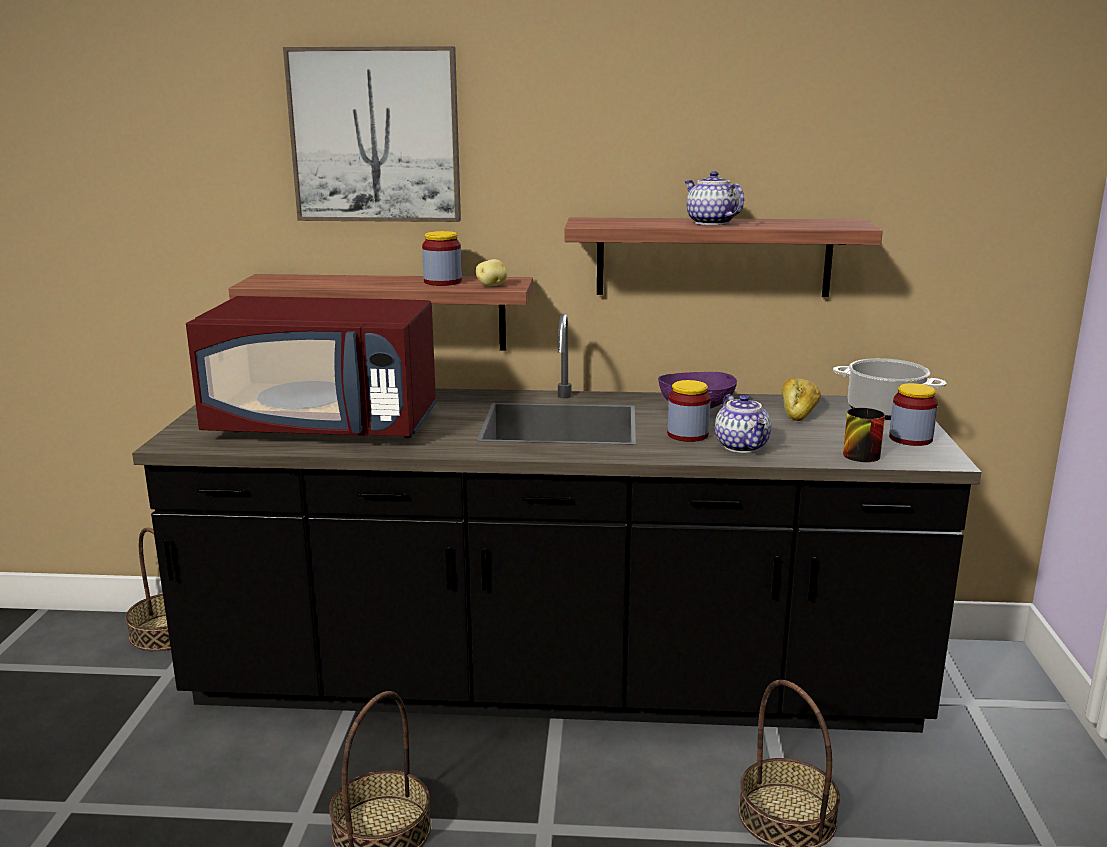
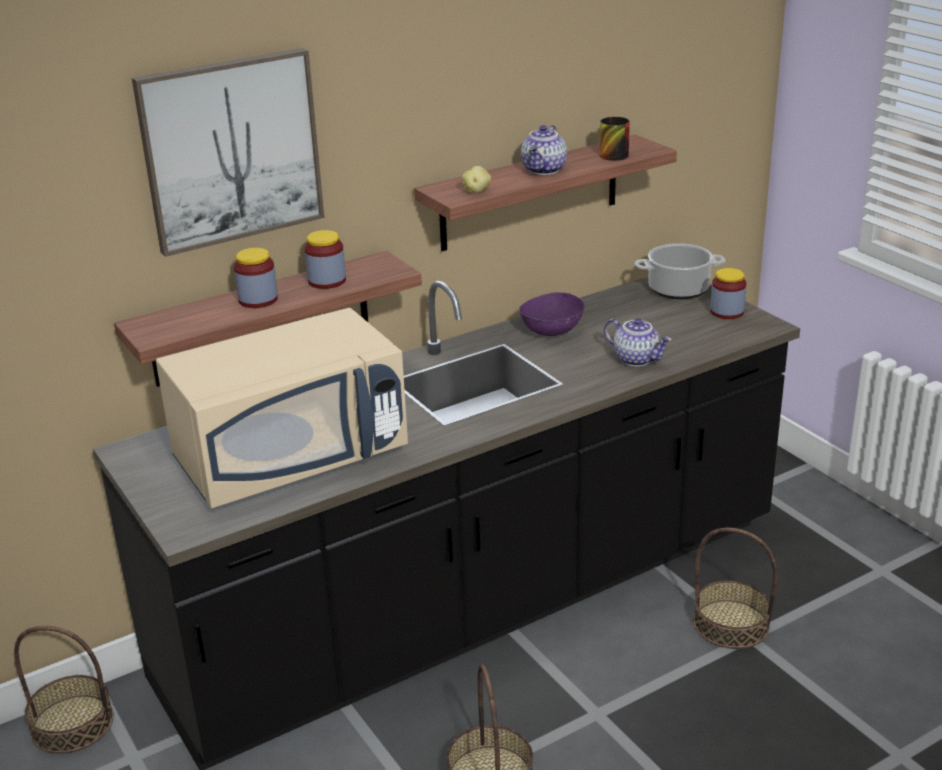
camera: 35 degrees left, 10 degrees up
(325, 426) = (292, 458): red microwave -> beige microwave
(492, 285) = (380, 274): potato -> potato (477, 191)
(687, 435) = (585, 361): jar -> jar (258, 300)
(710, 223) = (544, 170): teapot -> teapot turned 90 degrees counterclockwise
(799, 411) = (624, 308): bread -> none
(859, 452) = (714, 337): mug -> mug (610, 154)

